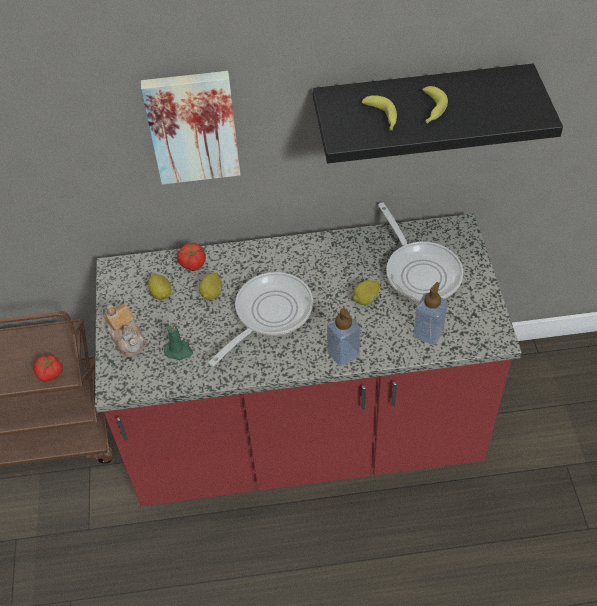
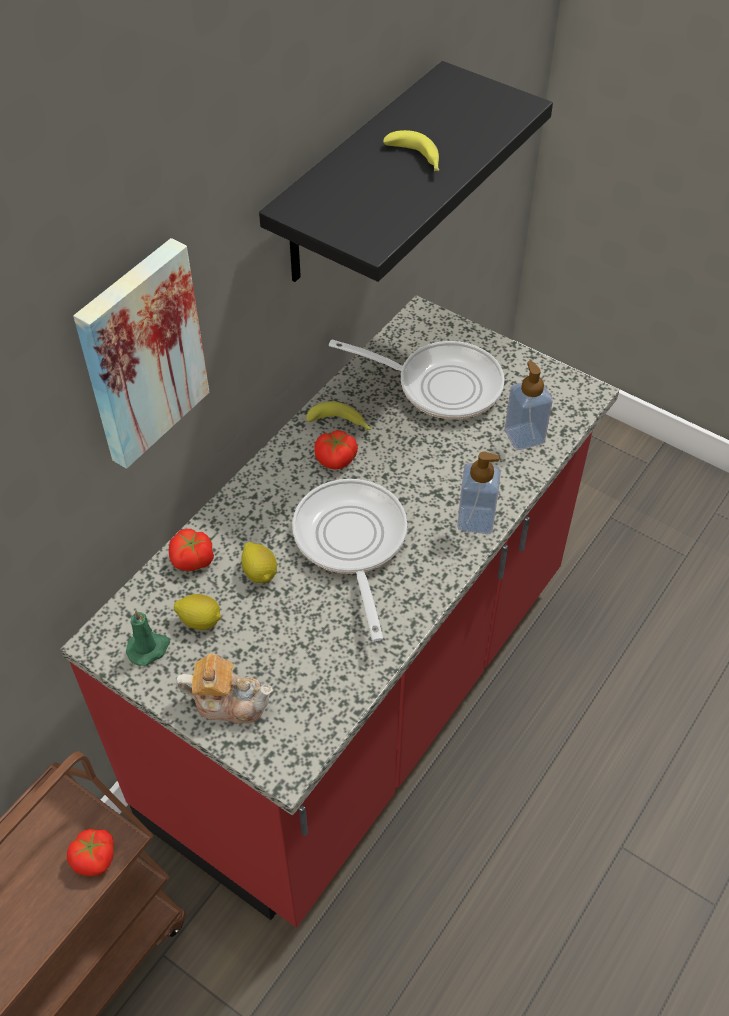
camera: 50 degrees left, 0 degrees up
(179, 351) = (306, 662): green candle -> green candle (149, 648)
(315, 268) = (336, 459): none -> tomato
(366, 299) = (426, 450): lemon -> none
(382, 118) = (380, 196): banana -> banana (341, 424)

